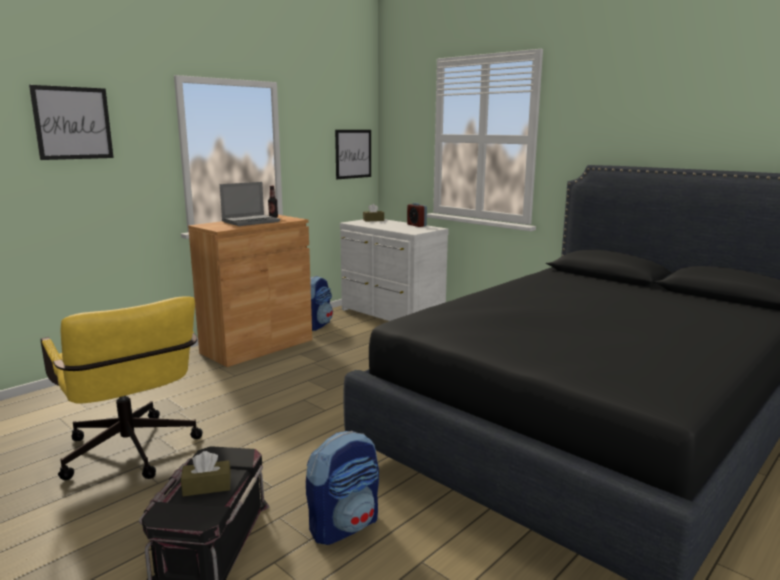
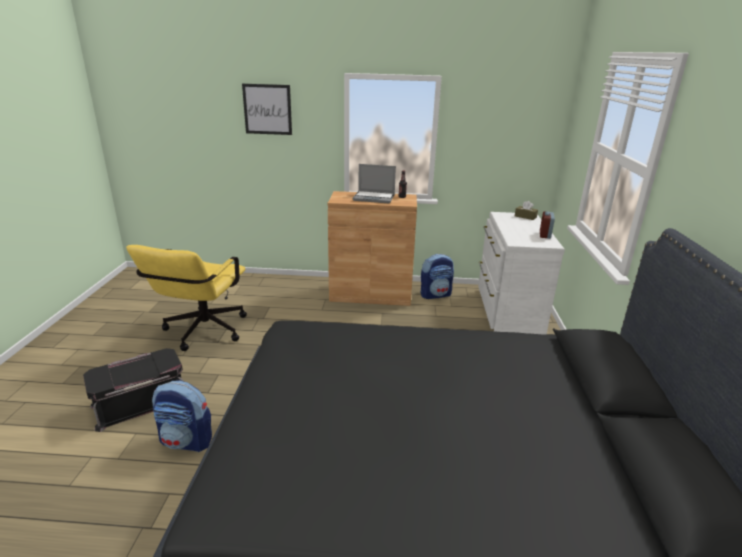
camera: 50 degrees right, 10 degrees up
(207, 486) = (131, 370): brown tissue box -> none
(353, 154) = (527, 147): picture -> none

